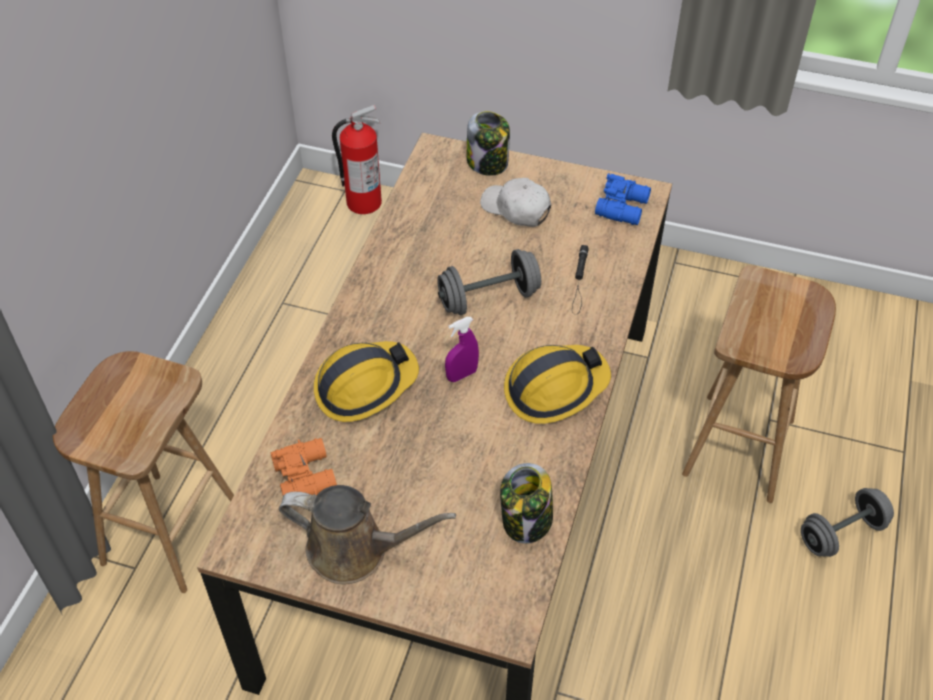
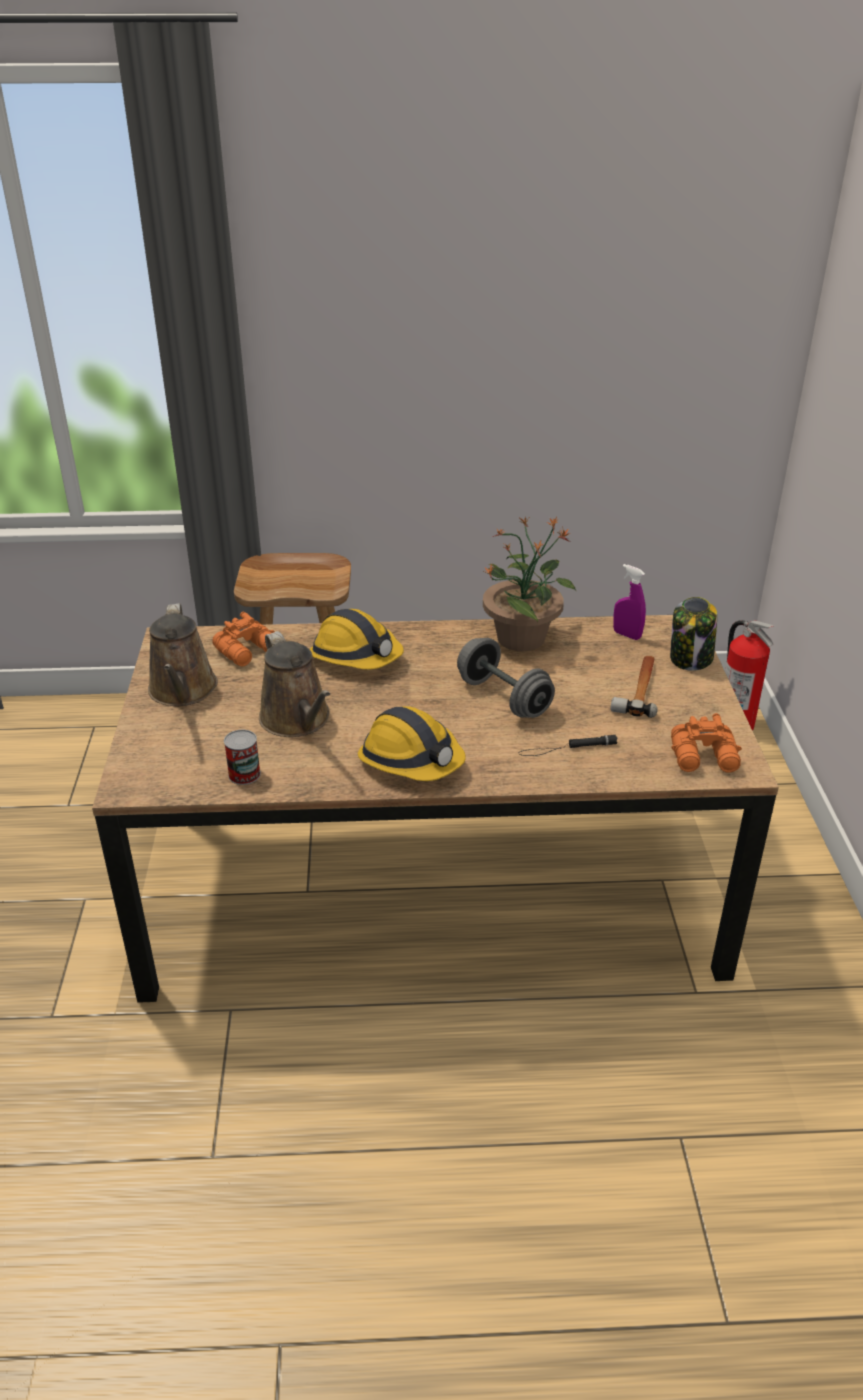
camera: 70 degrees right, 15 degrees down
(398, 255) = (522, 638): none -> potted plant
(455, 459) = (297, 720): none -> brown watering can
(461, 375) = (398, 703): purple spray bottle -> purple spray bottle (627, 635)
(516, 209) = (639, 689): white cap -> hammer
(526, 521) = (244, 774): jar -> can
(623, 207) = (705, 758): blue binoculars -> orange binoculars
(739, 449) = (614, 1112): brown stool -> none
(841, 533) = (542, 1254): grey dumbbell -> none

